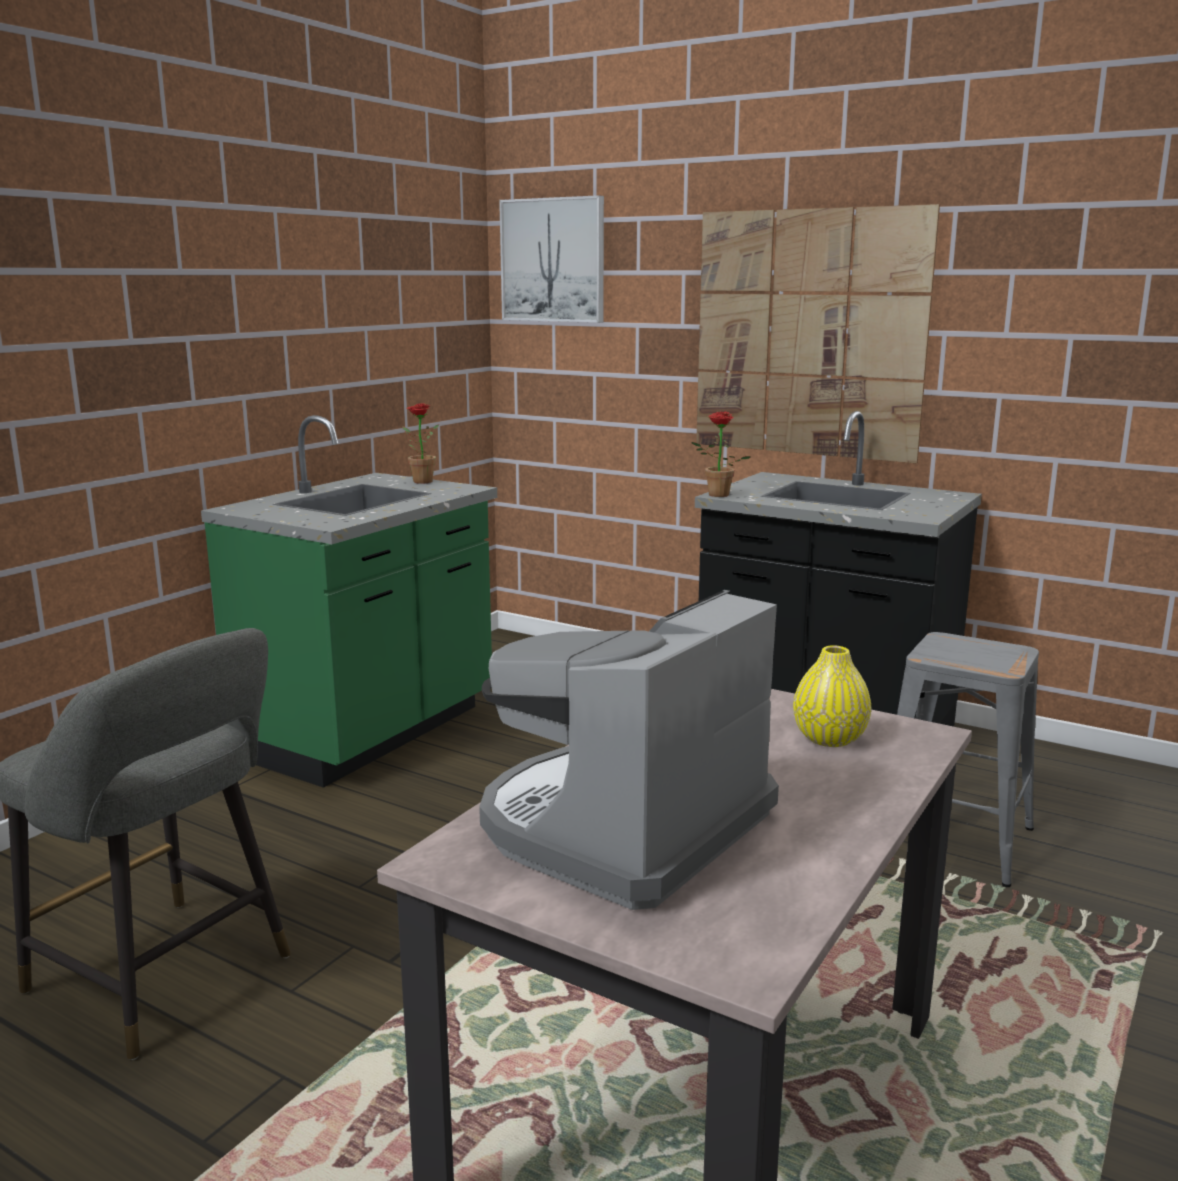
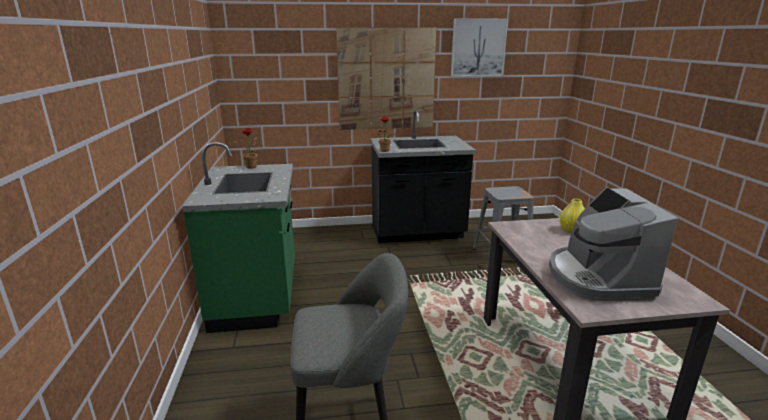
camera: 40 degrees left, 5 degrees up
(553, 260) = (255, 48): picture -> picture (478, 47)

